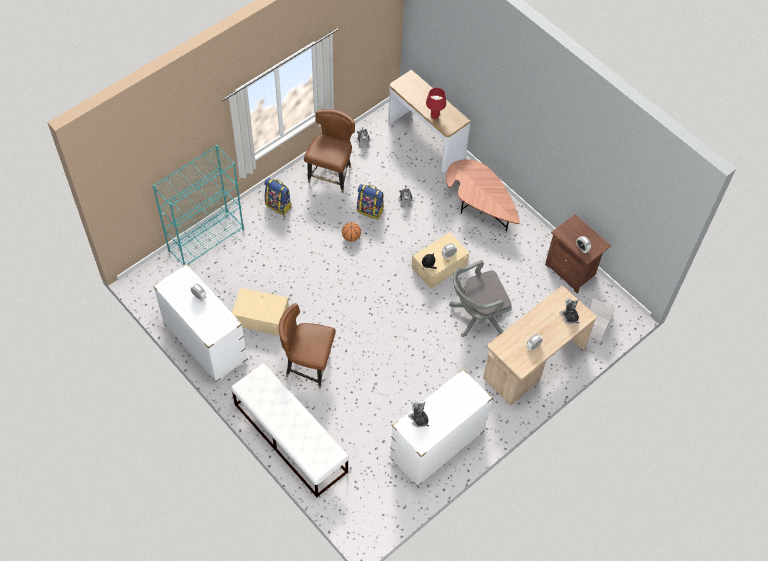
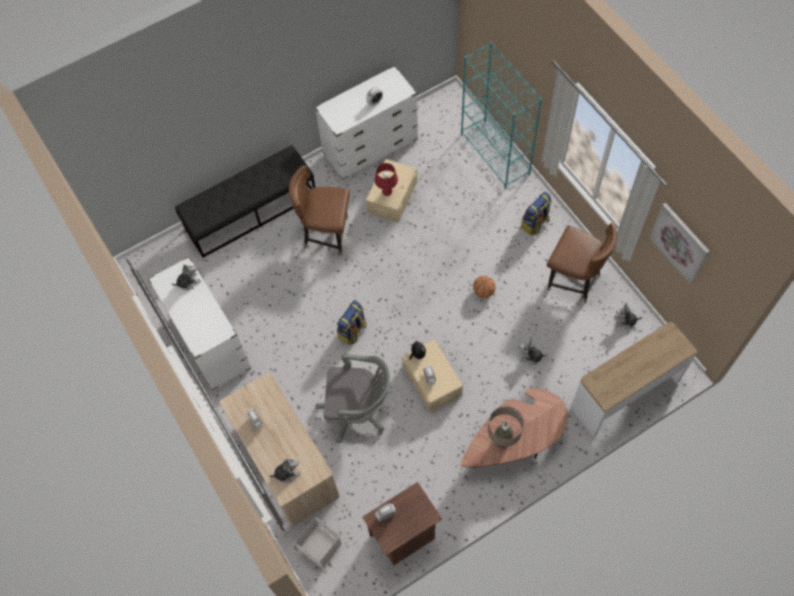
camera: 105 degrees right, 5 degrees up
(290, 437) = (251, 212): white bench -> black bench
(308, 366) = (326, 234): brown chair -> brown chair turned 105 degrees counterclockwise
(351, 52) = (680, 242): none -> picture
(370, 210) = (520, 316): backpack -> backpack (352, 331)
(435, 116) = (614, 368): red table lamp -> red table lamp (387, 193)
(476, 315) = (358, 410): grey office chair -> grey office chair turned 105 degrees clockwise
(492, 198) = (502, 439): none -> beige table lamp

